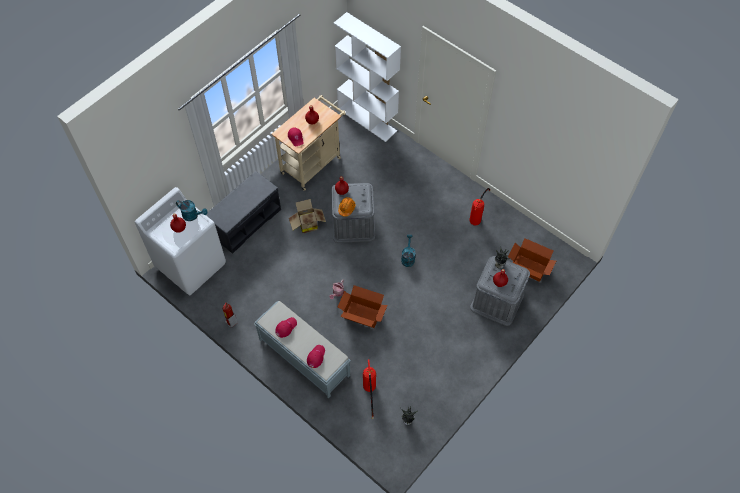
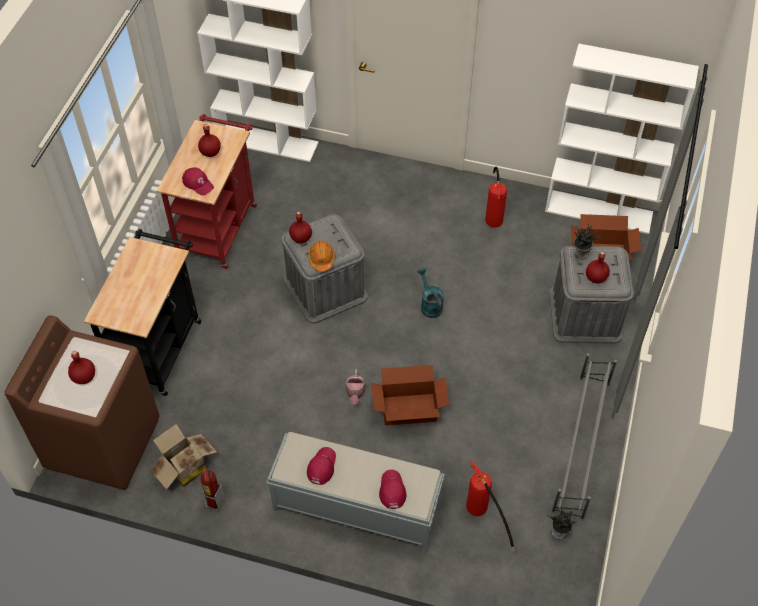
camera: 25 degrees left, 5 degrees down
(191, 264) = (104, 442): white washing machine -> brown washing machine
(193, 216) = (97, 350): turquoise watering can -> none
(246, 221) = (160, 346): grey bench -> black cart
(307, 224) = (256, 314): cardboard box -> cardboard box (184, 468)
(313, 163) = (219, 226): beige cart -> red cart
(448, 377) = (580, 446): none -> grey shoe rack
(544, 240) = (599, 211): none -> white bookcase

